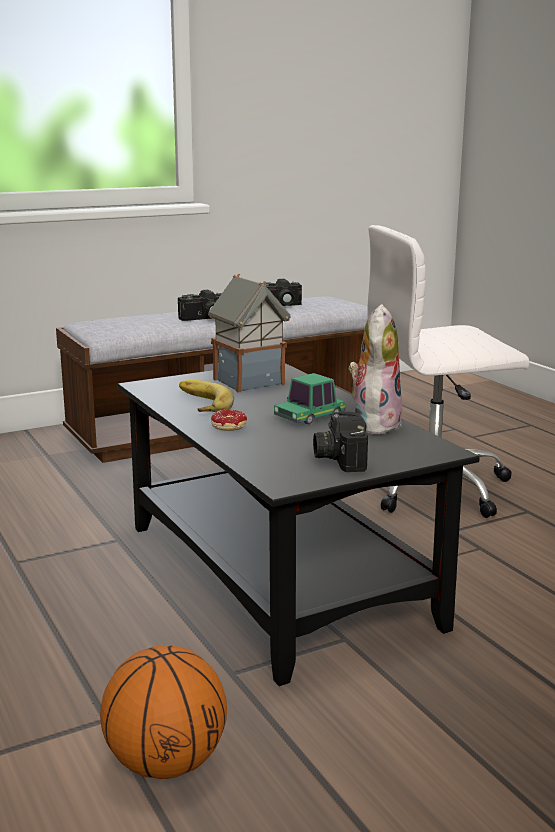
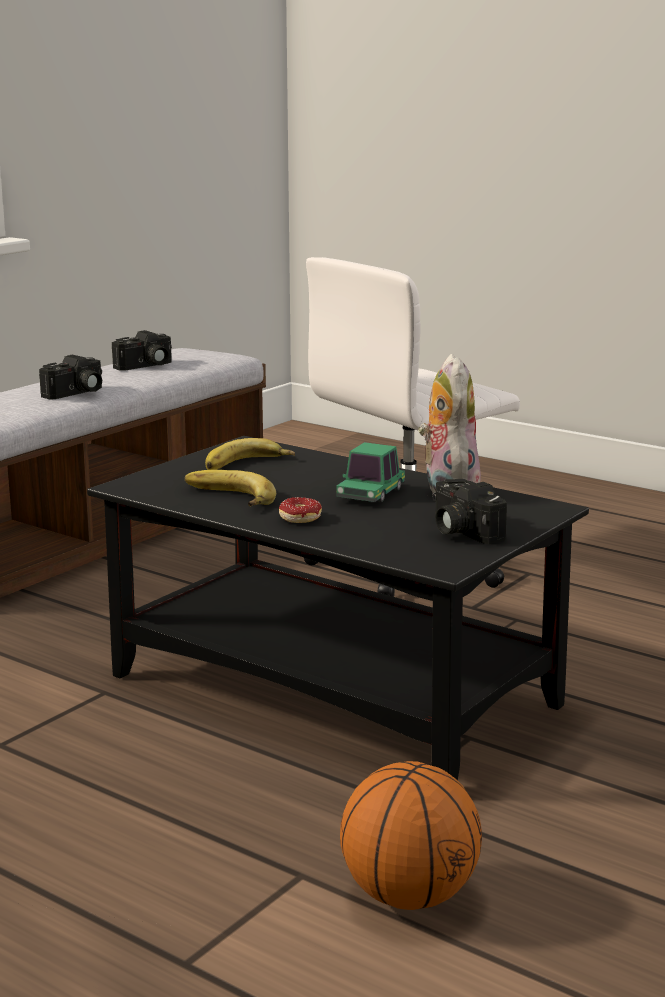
camera: 25 degrees left, 0 degrees up
(250, 382) = (248, 465): toy house -> banana

